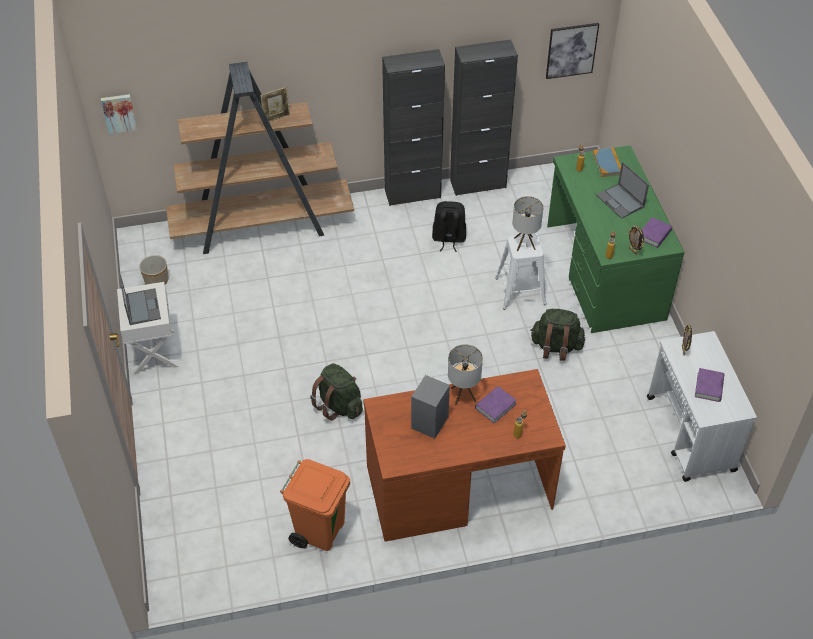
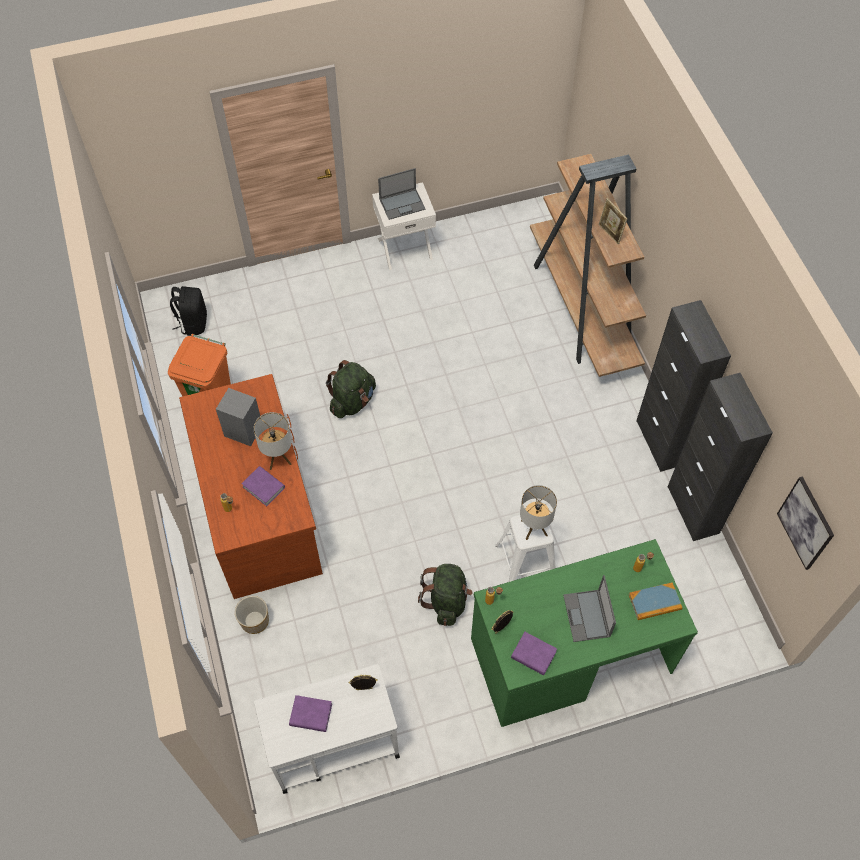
camera: 85 degrees right, 10 degrees up
(119, 113) = (583, 104): picture -> none
(156, 280) = (493, 234): planter -> planter (254, 620)
(448, 239) = (595, 483): black backpack -> black backpack (193, 323)
(620, 201) = (587, 616): laptop -> laptop turned 60 degrees counterclockwise

